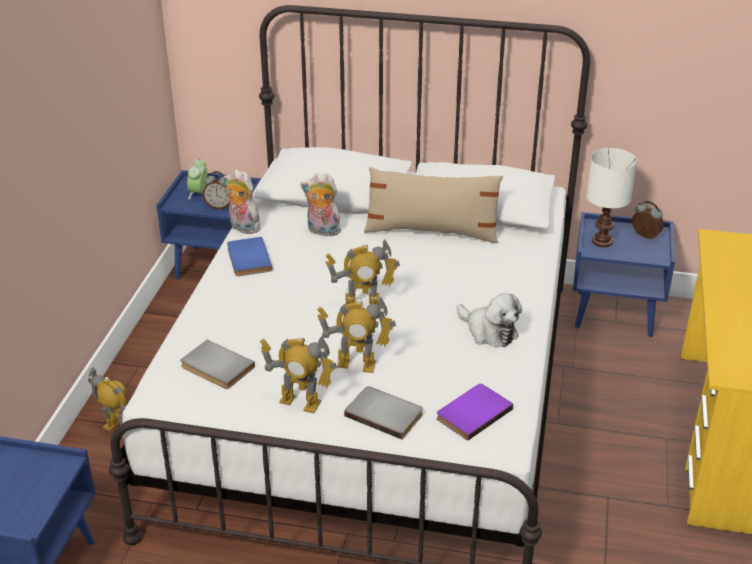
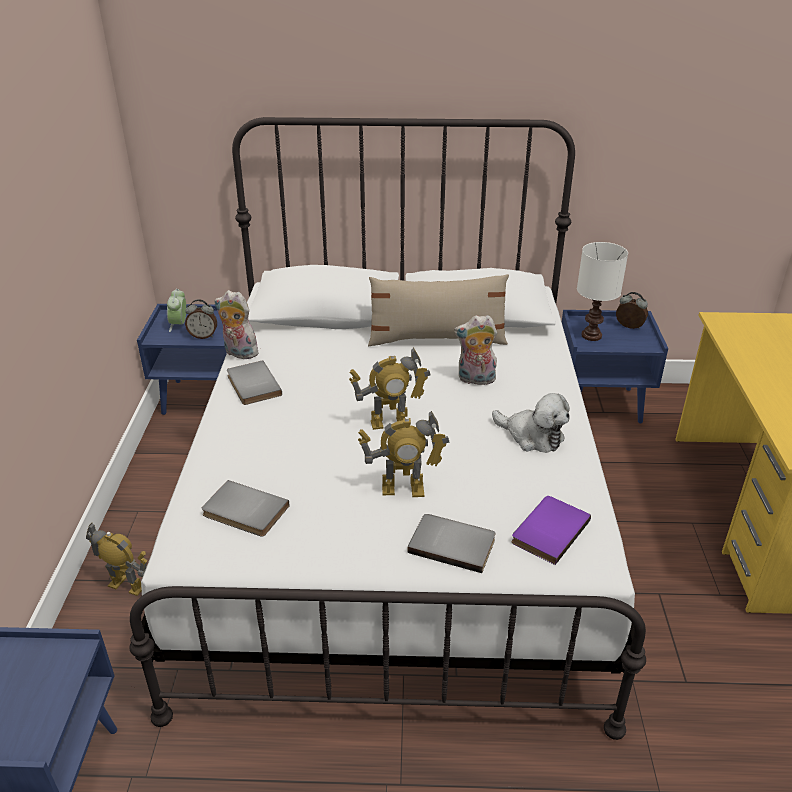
camera: 10 degrees left, 0 degrees up
(247, 259) = (251, 385): blue book -> grey book
(300, 402) = (352, 542): toy robot -> none
(322, 231) = (324, 349): plush toy -> plush toy (475, 380)

